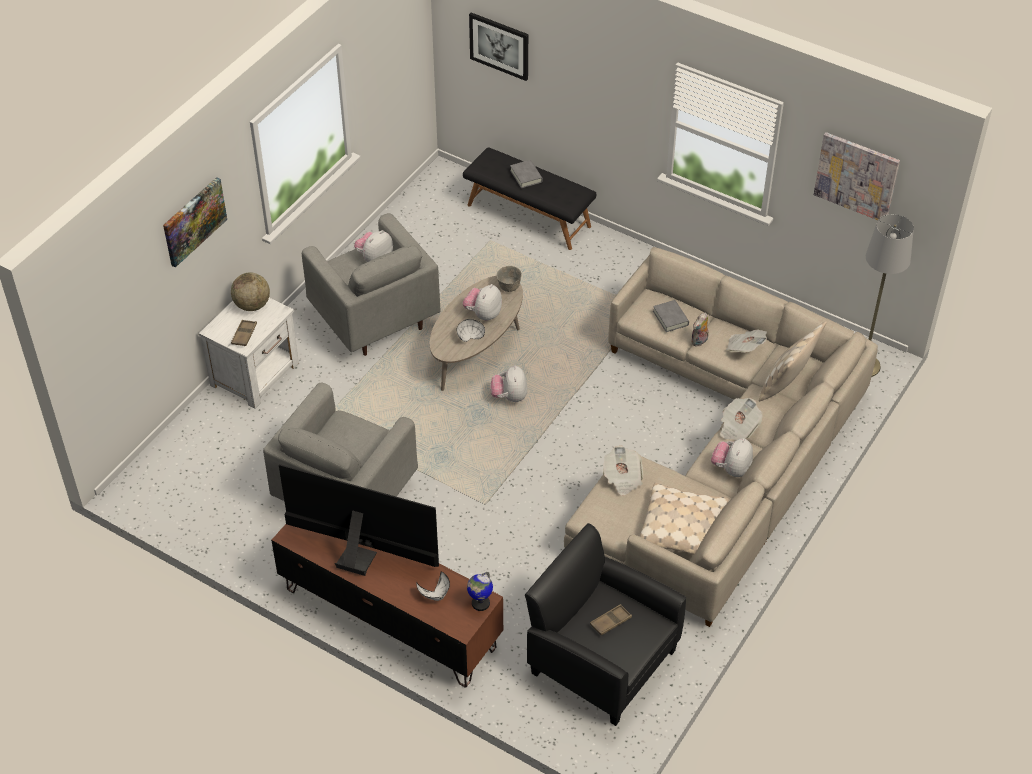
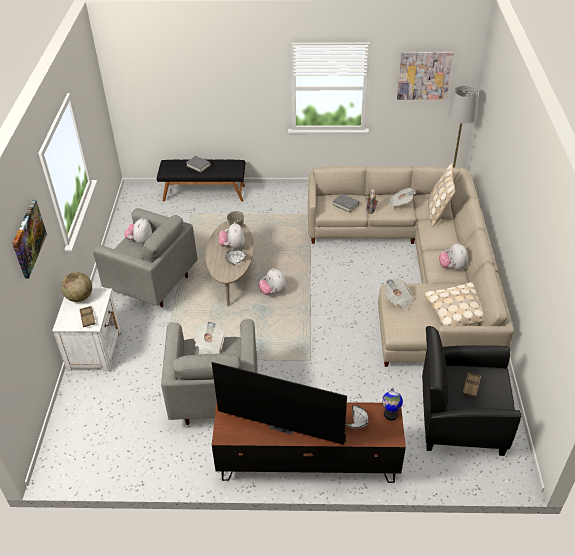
camera: 30 degrees left, 5 degrees down
(358, 555) = (283, 424): television -> television turned 150 degrees counterclockwise
(499, 45) = (158, 81): picture -> none
(738, 427) = (435, 244): newspaper -> newspaper (209, 346)

